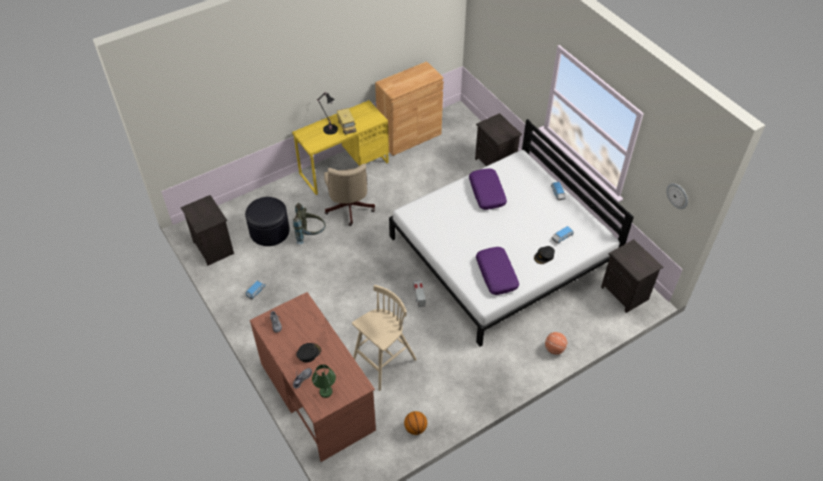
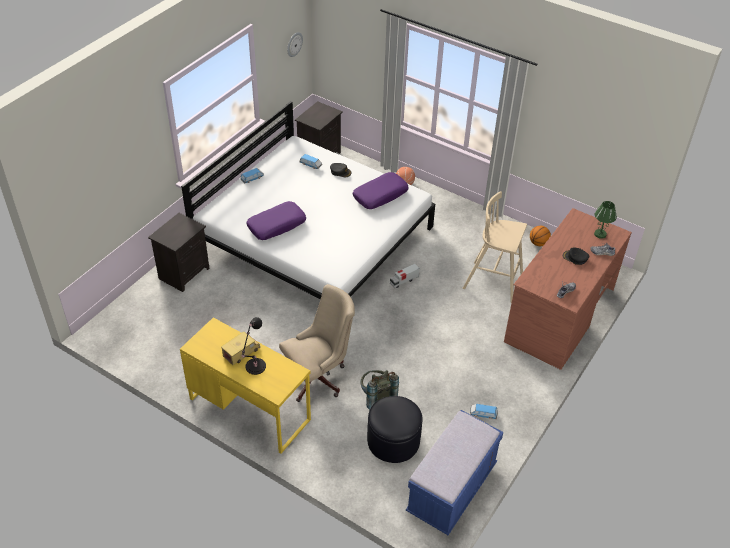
camera: 115 degrees left, 5 degrees down
(212, 247) = (451, 489): black nightstand -> blue bench
(409, 136) = (163, 363): brown cabinet -> none

